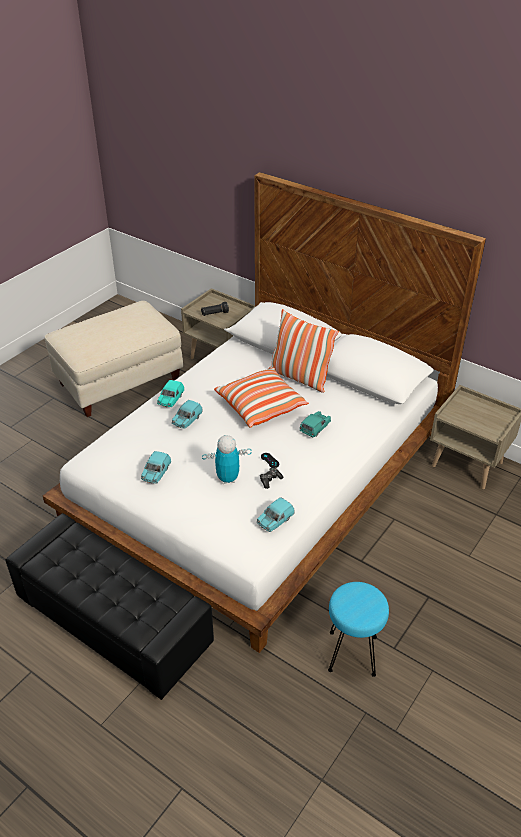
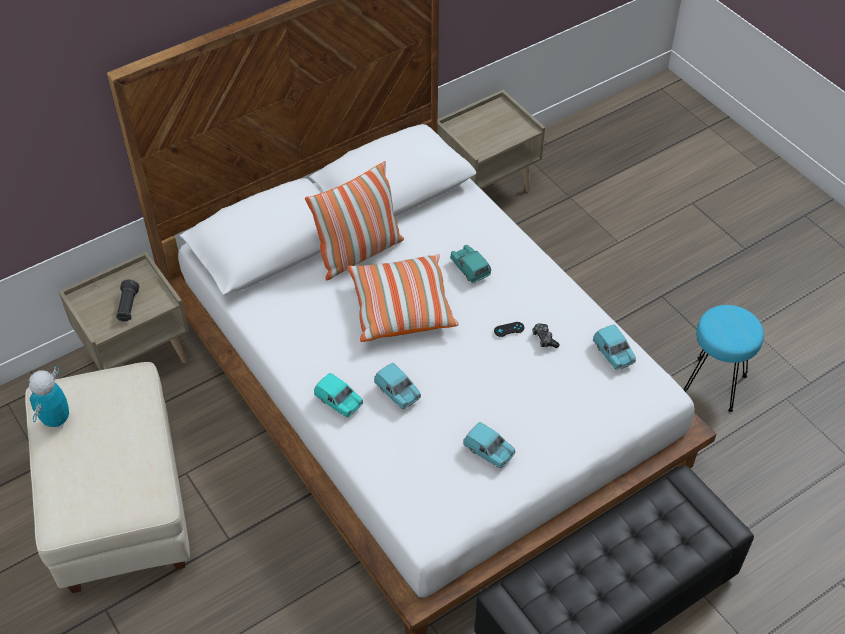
camera: 70 degrees left, 10 degrees up
(227, 479) = (525, 380): toy robot -> toy robot (56, 420)

